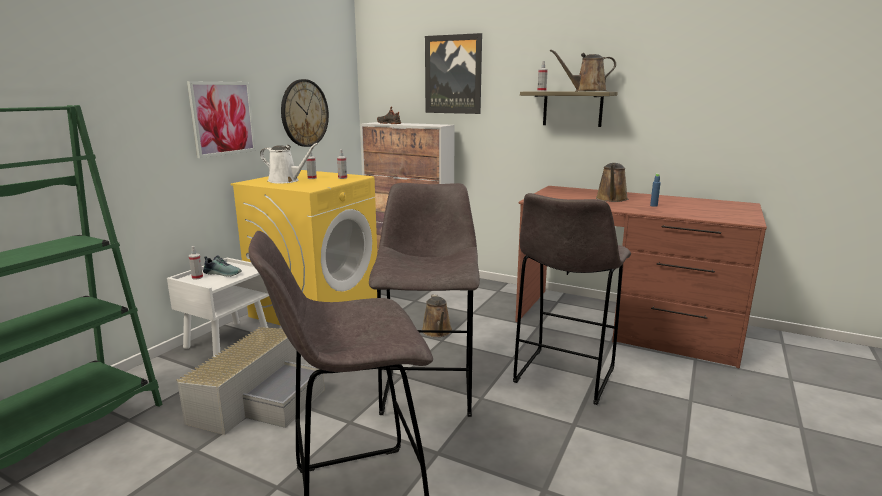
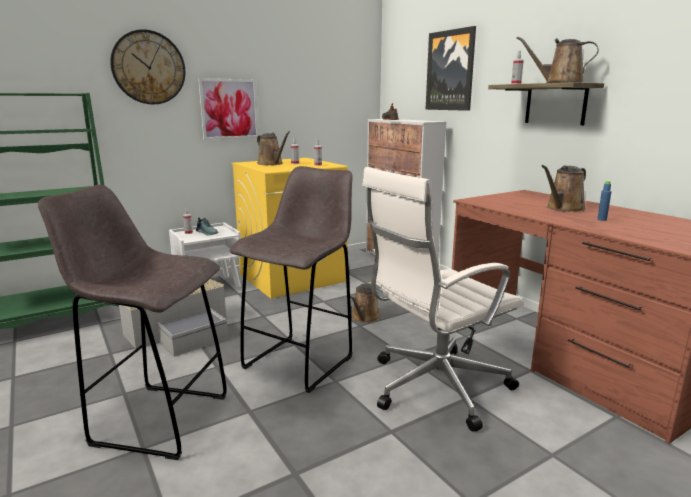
camera: 30 degrees right, 0 degrees up
(286, 181) = (271, 164): white watering can -> brown watering can
(304, 113) = (314, 108): wall clock -> wall clock (148, 67)
(563, 376) = (434, 387): grey stool -> white office chair

